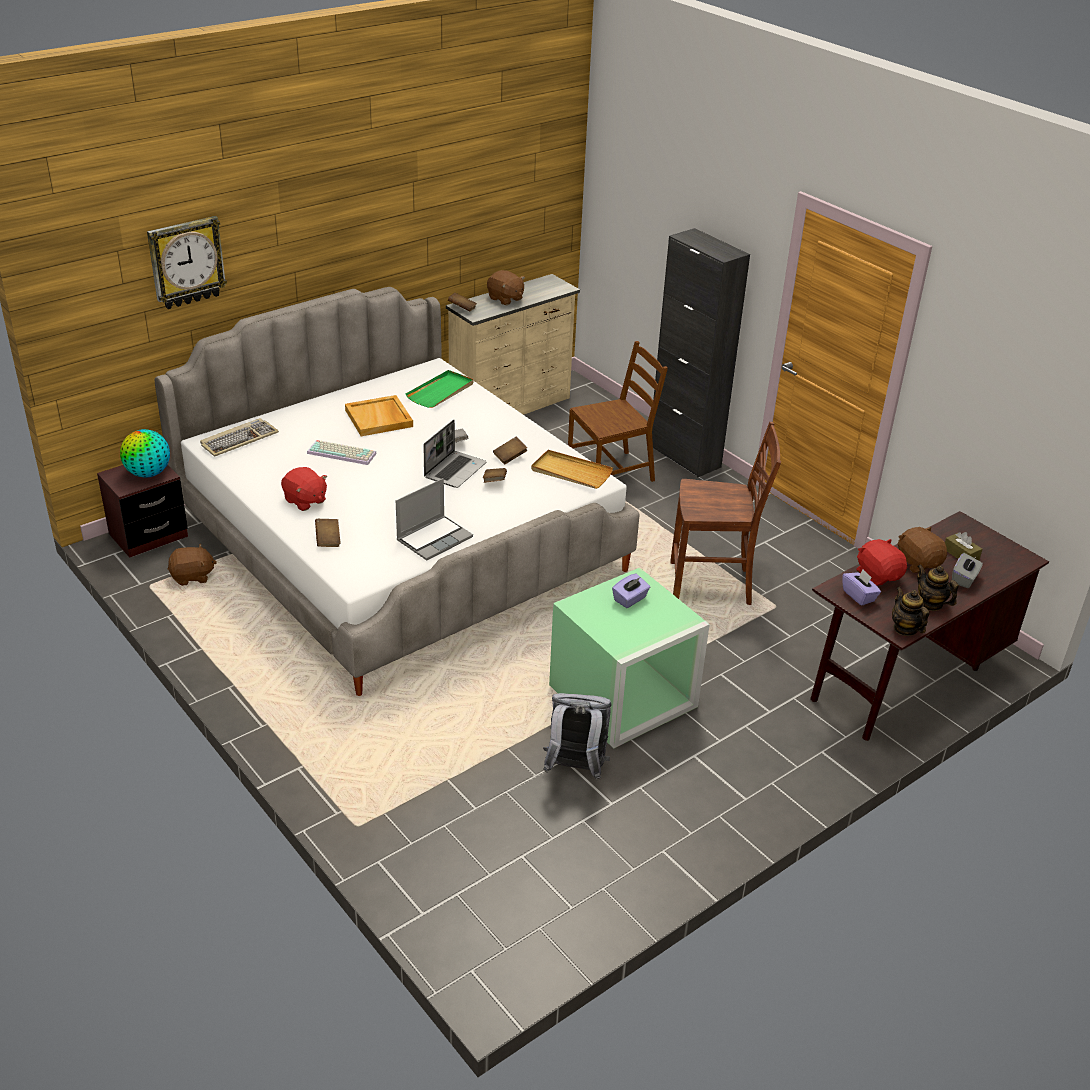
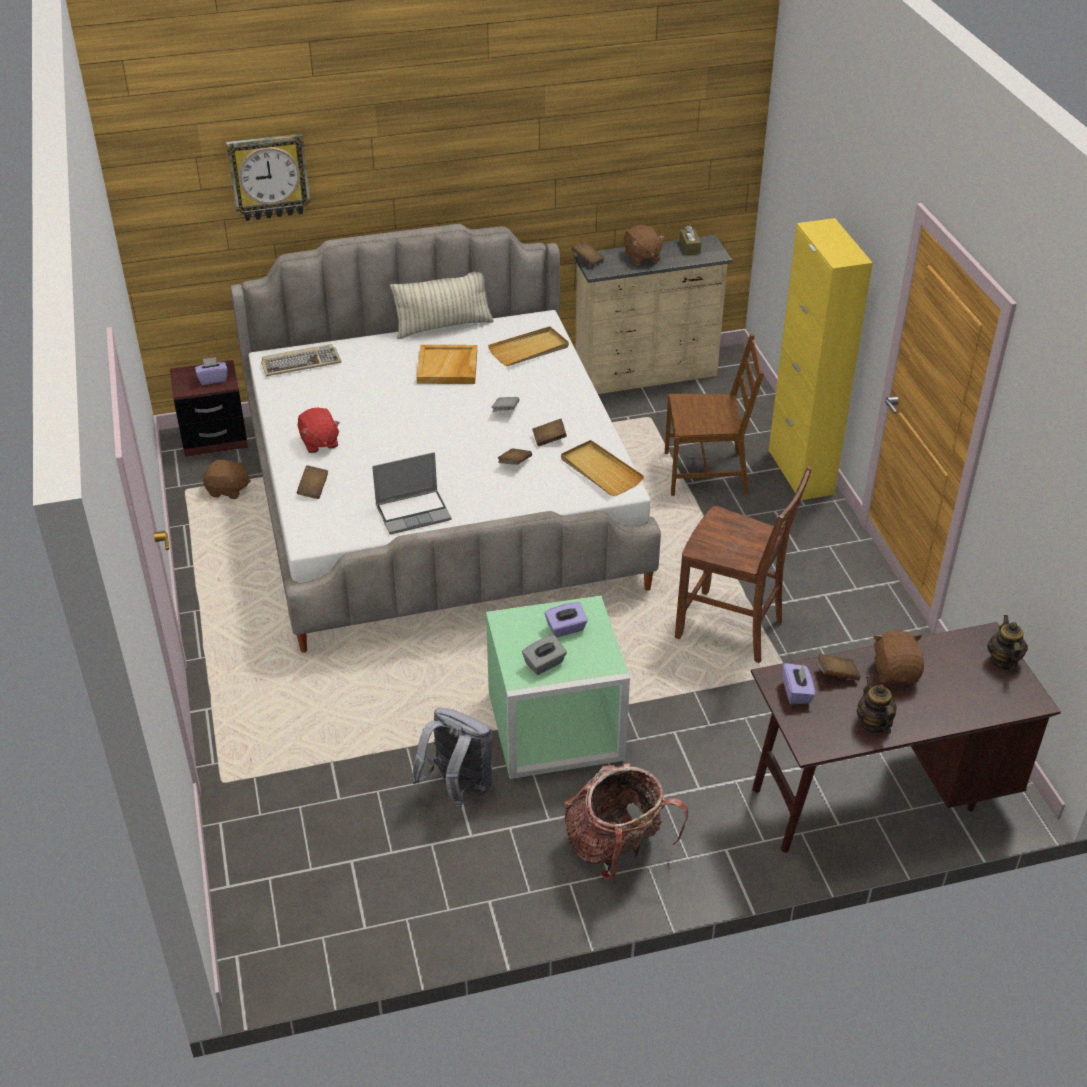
camera: 25 degrees right, 5 degrees up
(148, 473) = (213, 379): globe -> purple tissue box
(343, 453) = (388, 398): keyboard -> none
(351, 387) = (443, 326): none -> pillow
(441, 391) = (529, 349): green tray -> beige tray
(455, 470) = (484, 441): laptop -> none
(684, 456) = (800, 472): black cabinet -> yellow cabinet
(737, 776) = (616, 847): none -> backpack
(878, 575) = (837, 674): red plush toy -> brown book
(905, 629) = (820, 744): teapot -> teapot (1003, 661)
(961, 554) = (956, 675): brown tissue box -> brown tissue box (689, 247)
(964, 579) = (936, 706): grey tissue box -> grey tissue box (544, 664)

